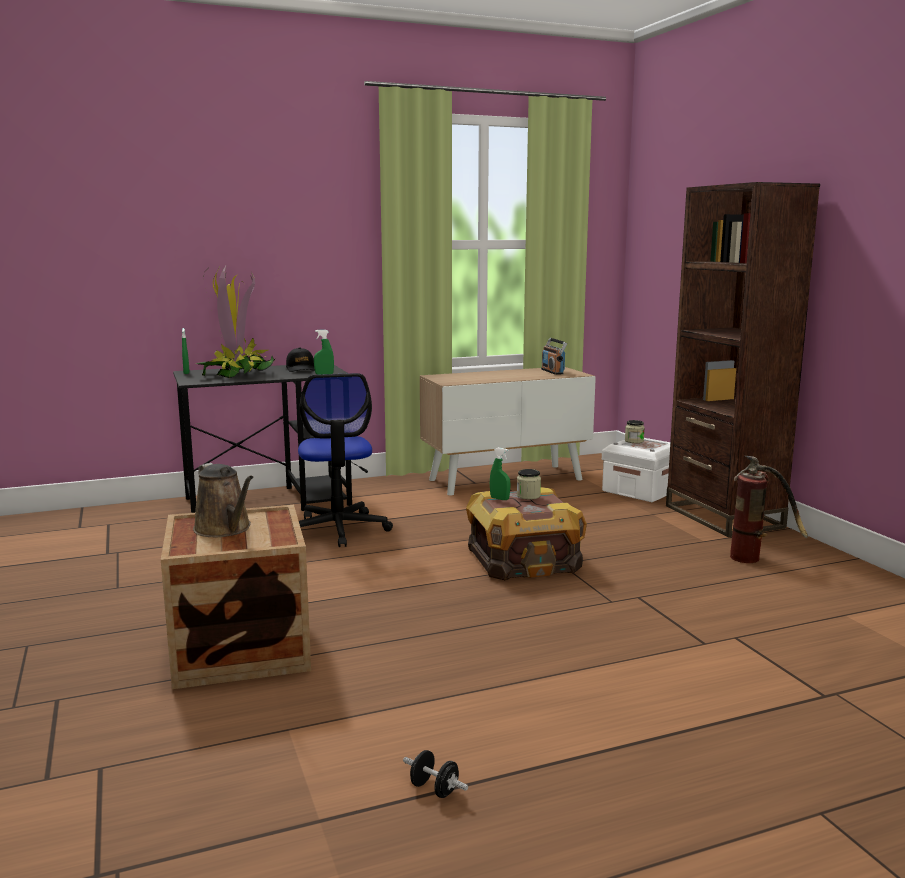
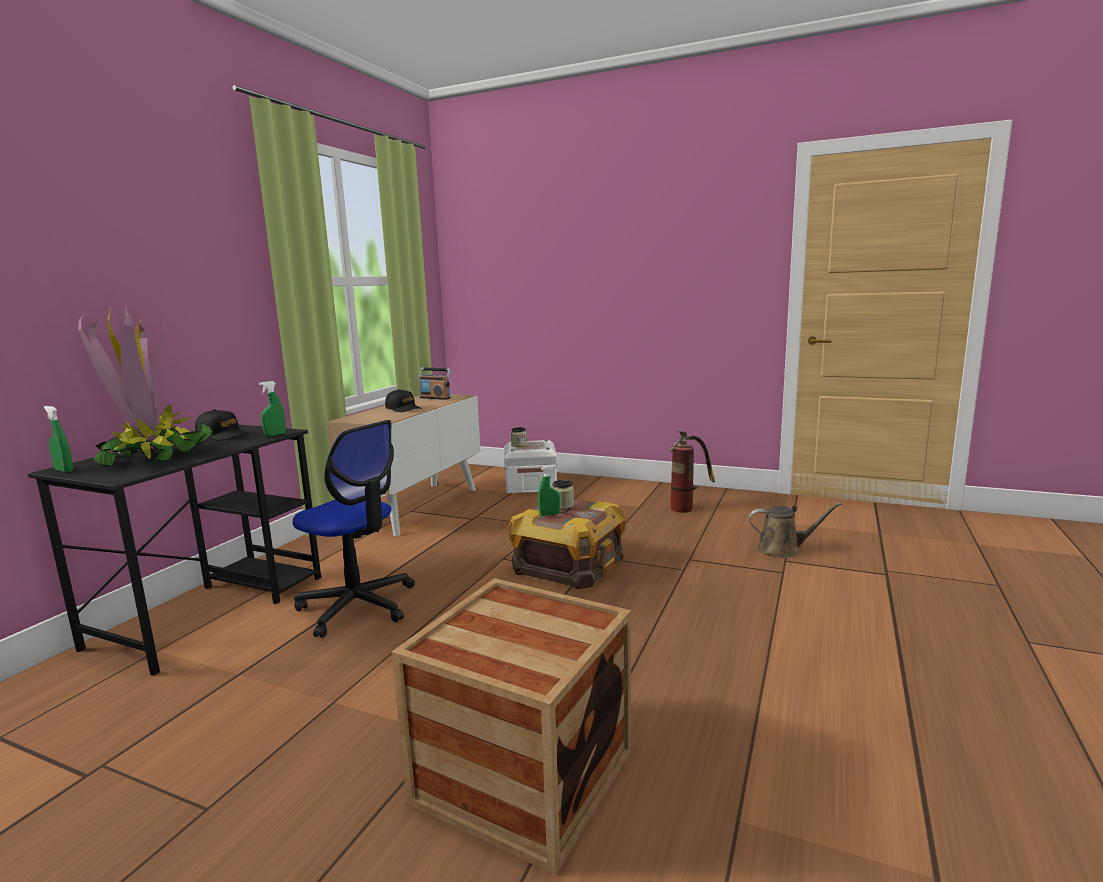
camera: 45 degrees left, 0 degrees up
(225, 529) = (500, 634): brown watering can -> brown watering can (783, 550)
(434, 789) = (916, 779): black dumbbell -> none
(497, 376) = (403, 409): none -> black cap
(723, 517) = (615, 487): brown bookcase -> none

